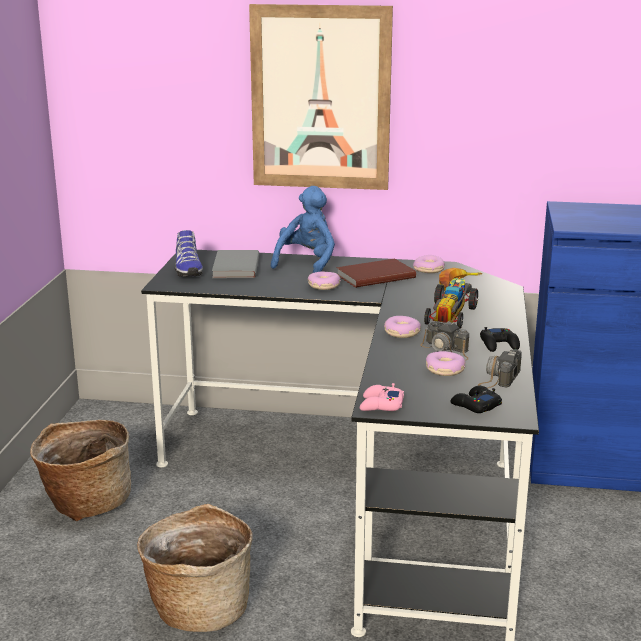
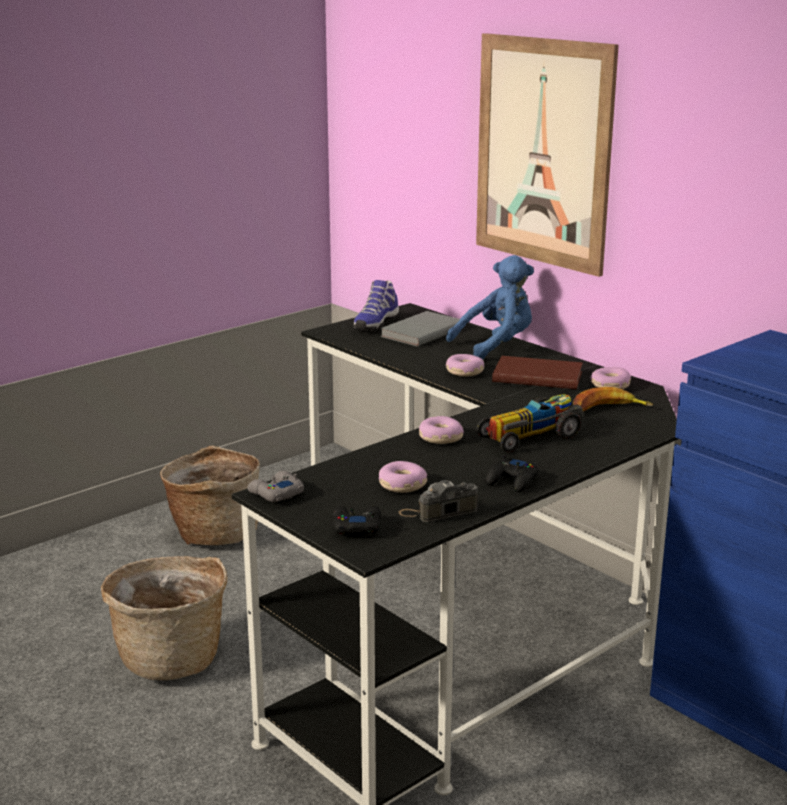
camera: 40 degrees right, 0 degrees up
(381, 405) = (275, 493): pink game controller -> grey game controller
(446, 350) = (447, 467): camera -> none

